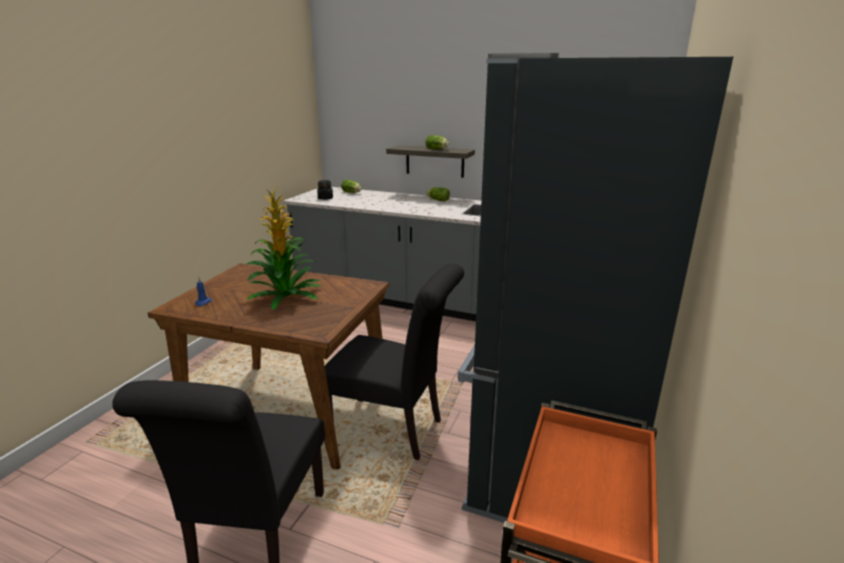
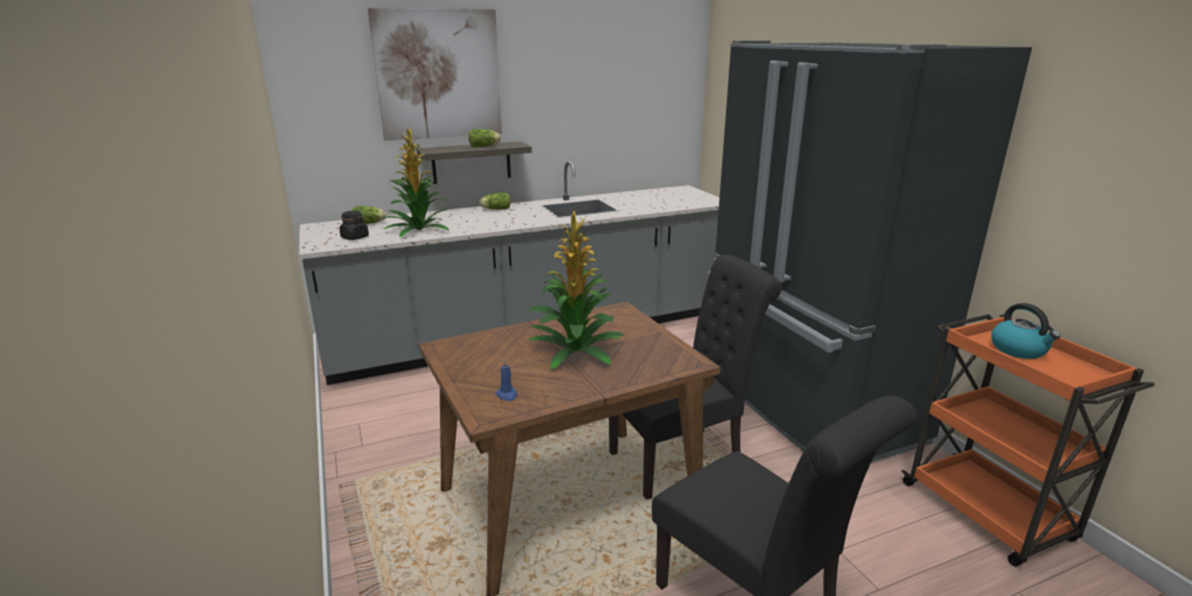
camera: 45 degrees left, 0 degrees up
(365, 201) = (418, 229): none -> potted plant
(416, 91) = (439, 75): none -> picture
(593, 468) = (1019, 350): none -> kettle

